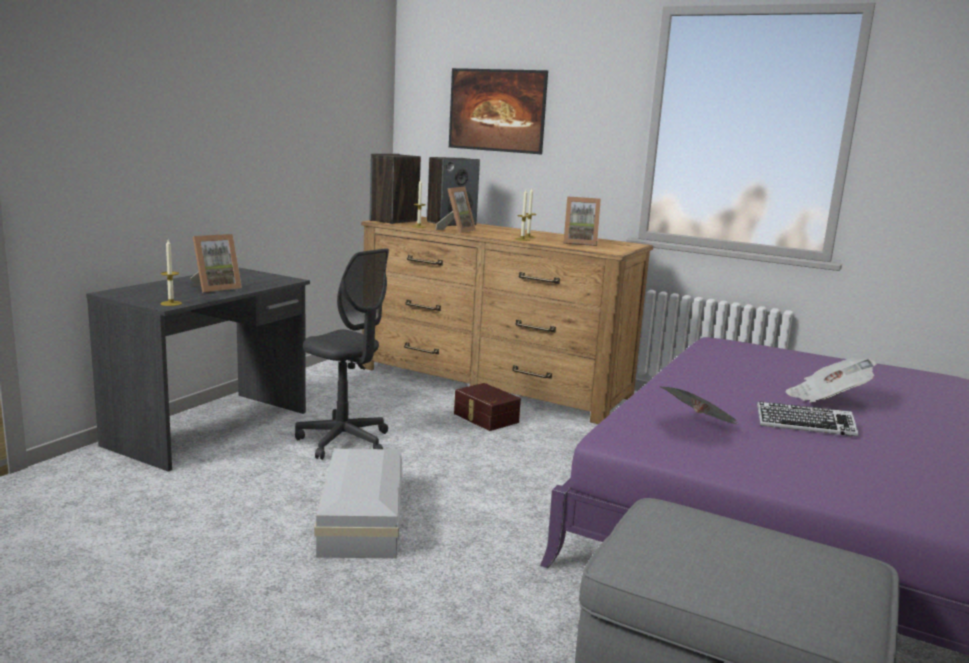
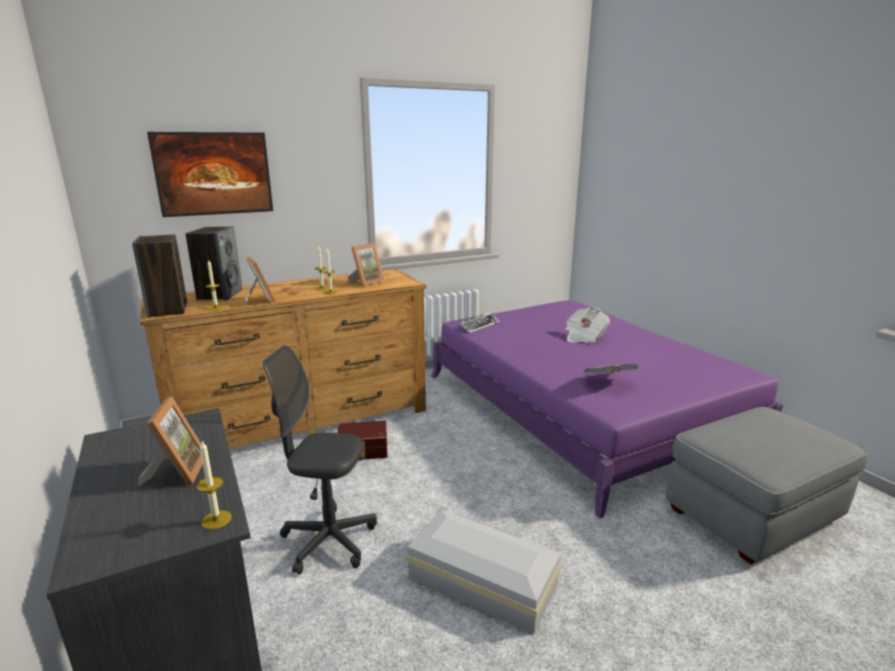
camera: 55 degrees left, 5 degrees up
(344, 441) = (328, 541): grey office chair -> grey office chair turned 150 degrees counterclockwise
(805, 425) = (618, 356): keyboard -> keyboard (479, 325)

